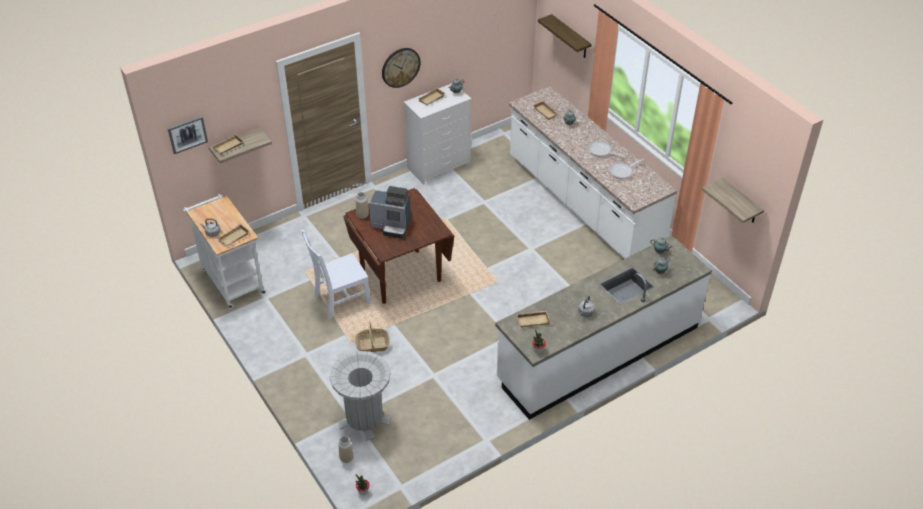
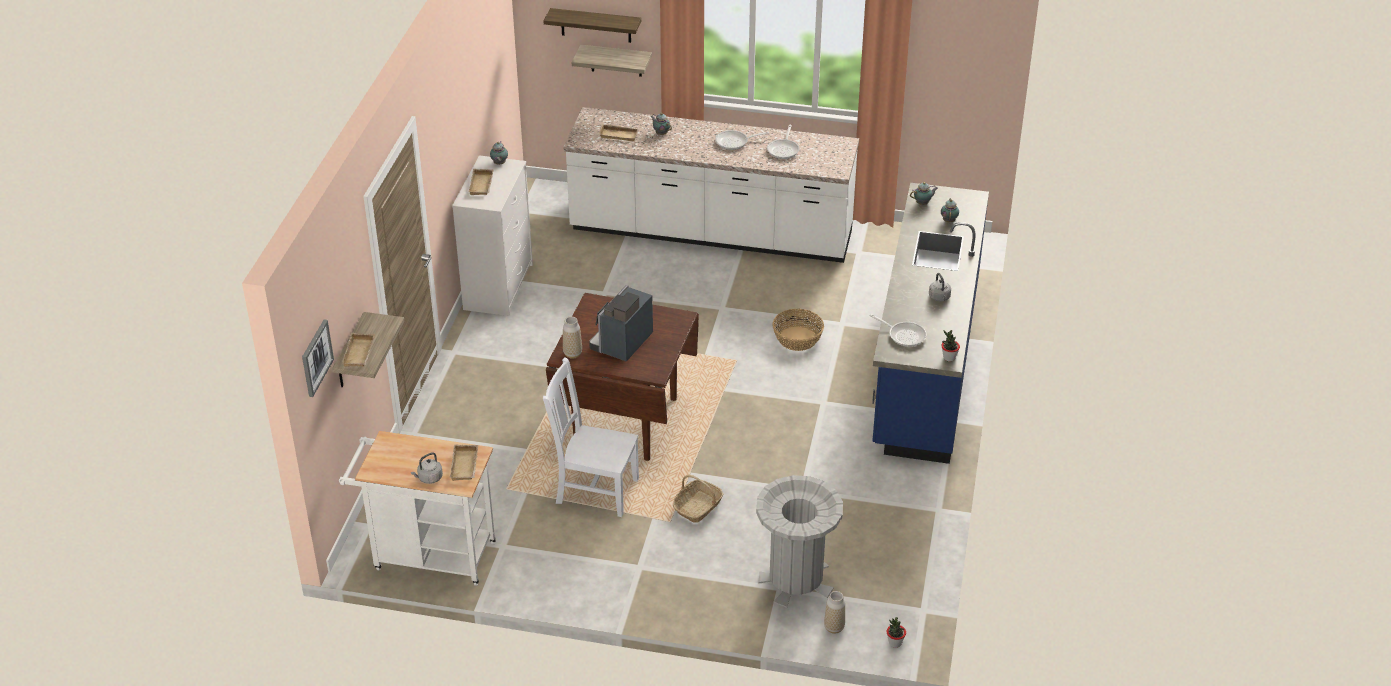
camera: 45 degrees left, 5 degrees down
(340, 300) = (594, 490): white chair -> white chair turned 90 degrees clockwise
(392, 226) = (621, 344): coffee machine -> coffee machine turned 150 degrees clockwise
(400, 67) = (443, 153): wall clock -> none
(533, 320) = (904, 335): beige tray -> frying pan
(546, 292) = (797, 339): none -> basket
(598, 353) = (925, 361): white counter -> blue counter
(741, 202) = (953, 106): shelf -> shelf (616, 60)

